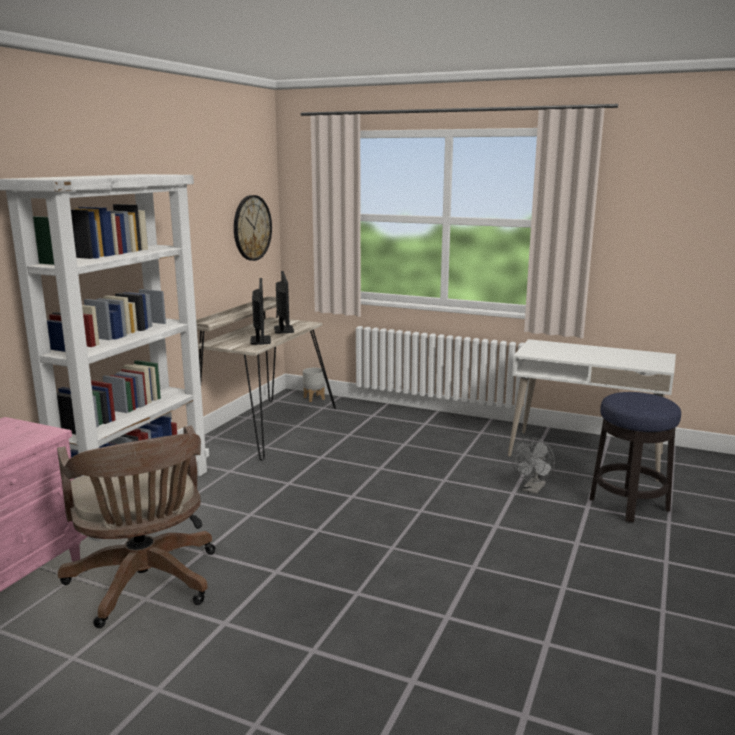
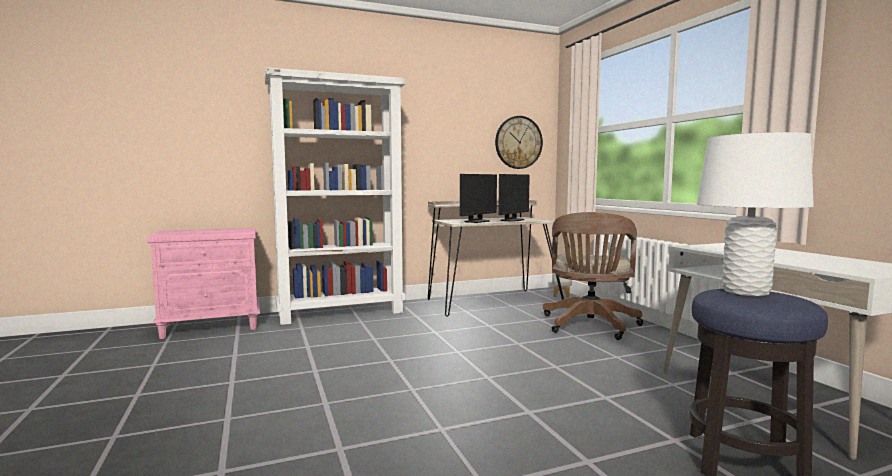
camera: 45 degrees right, 10 degrees down
(145, 585) = (249, 349): brown office chair -> brown office chair (590, 326)
(532, 489) = (634, 402): grey fan -> none
(629, 397) = (745, 292): none -> white table lamp

